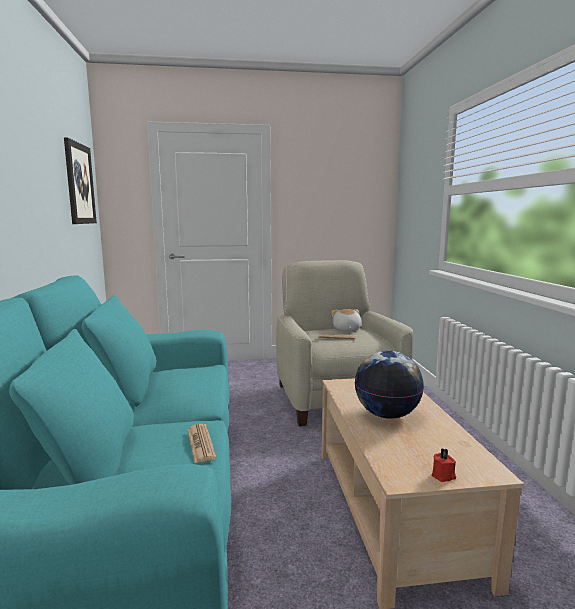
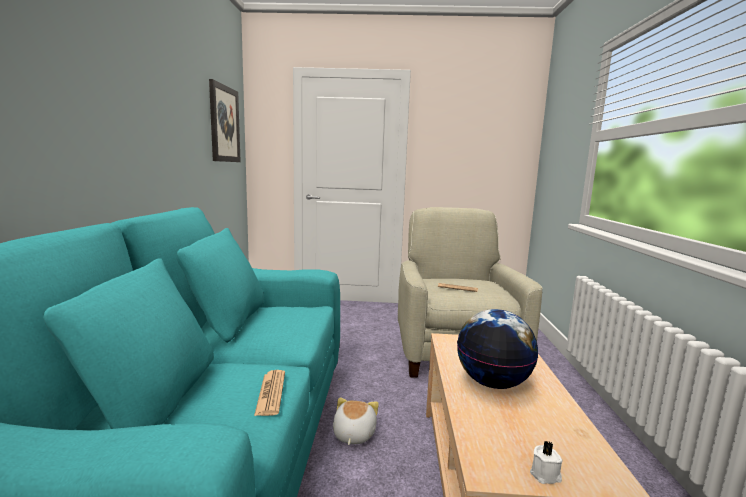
camera: 10 degrees right, 0 degrees up
(346, 329) = (470, 280): plush toy -> plush toy (353, 434)
(443, 476) = (546, 475): red candle -> white candle

